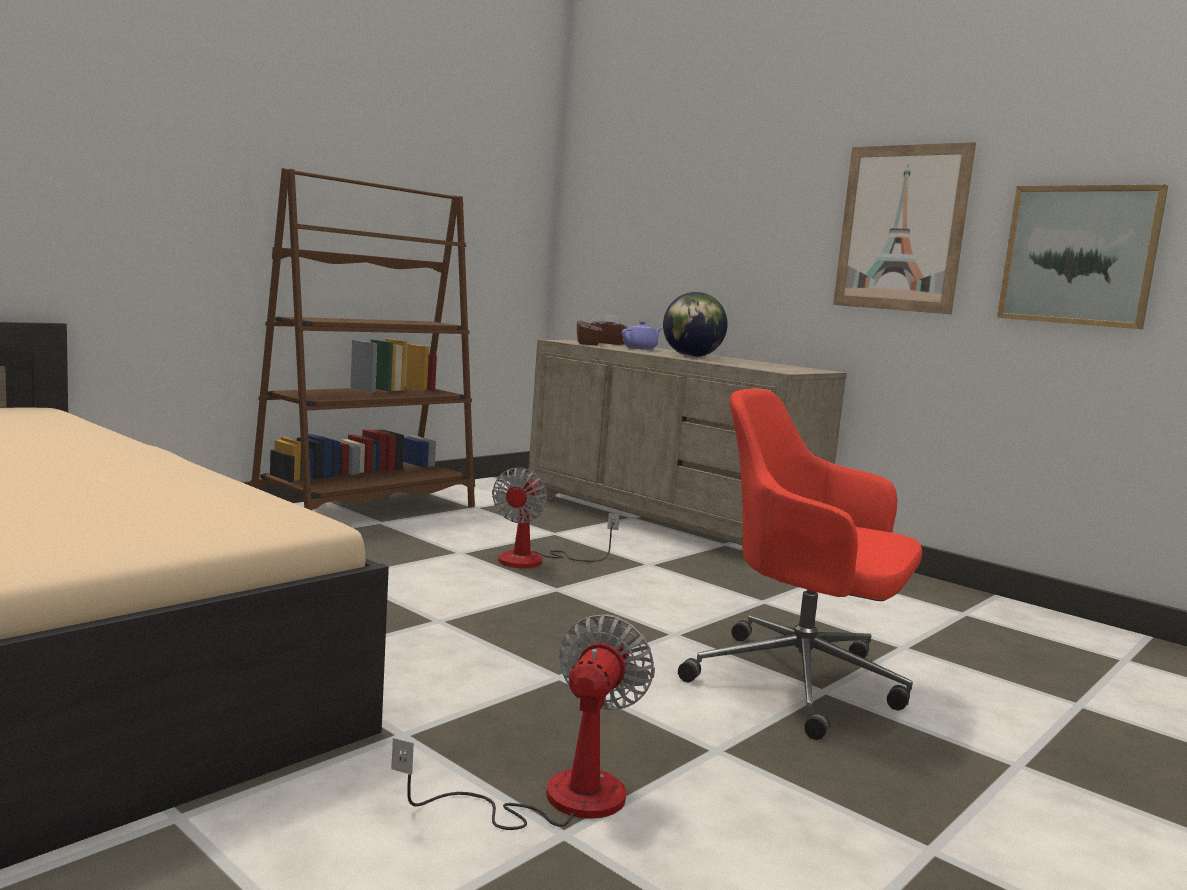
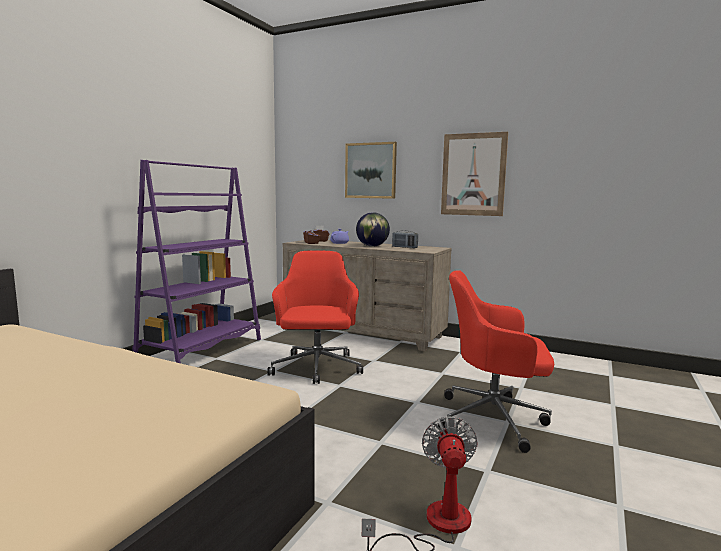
camera: 15 degrees left, 0 degrees up
(367, 509) = (202, 350): brown bookcase -> purple bookcase
(536, 560) = (316, 368): fan -> red office chair
(751, 363) = (404, 247): none -> radio
(1079, 255) = (563, 185): picture -> picture (371, 170)

